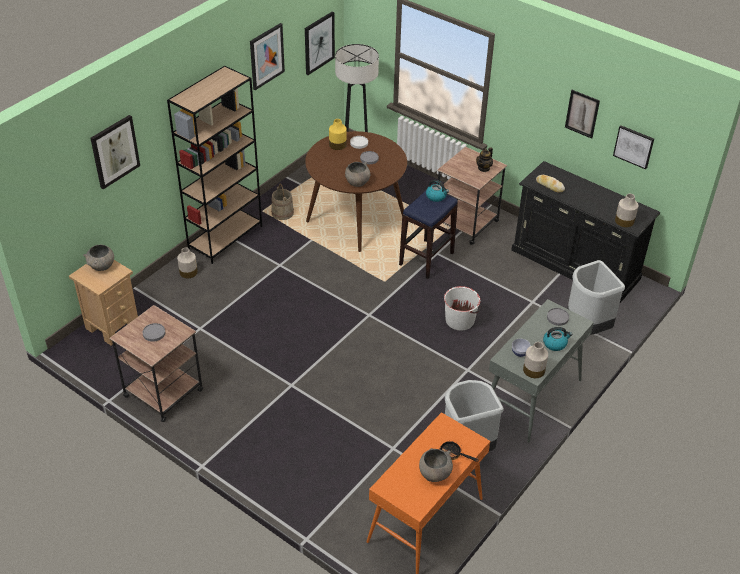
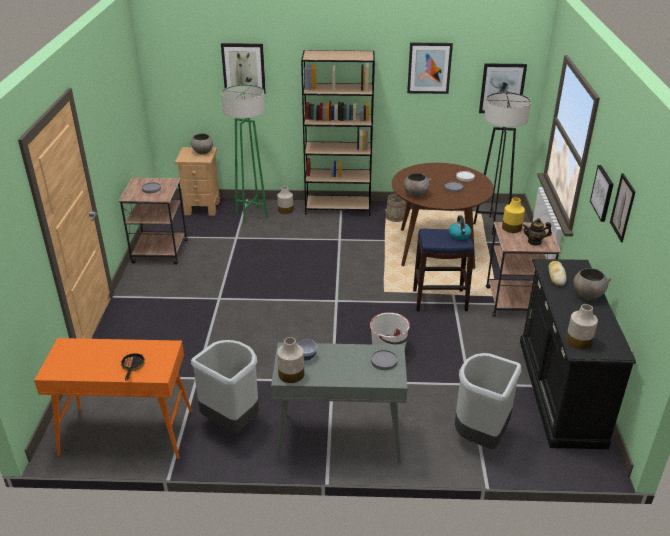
camera: 55 degrees right, 10 degrees down
(169, 298) = (251, 215): none -> green floor lamp
(337, 144) = (448, 170): yellow vase -> yellow vase (512, 227)
(434, 474) = (99, 366): grey bowl -> grey bowl (587, 295)
(555, 343) = (344, 374): kettle -> none
(634, 146) = (643, 262): picture -> picture (603, 193)

